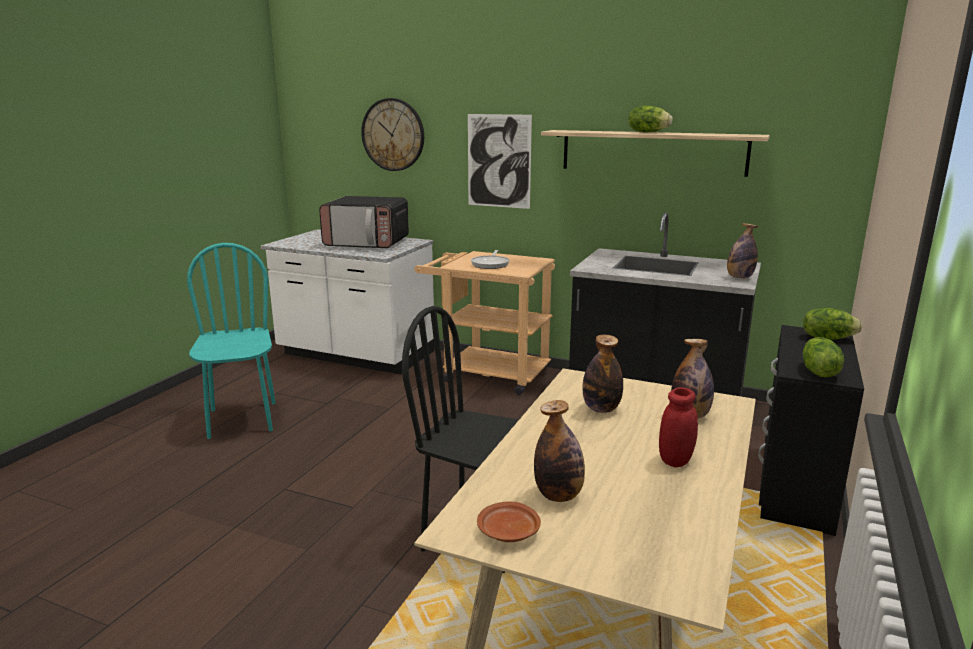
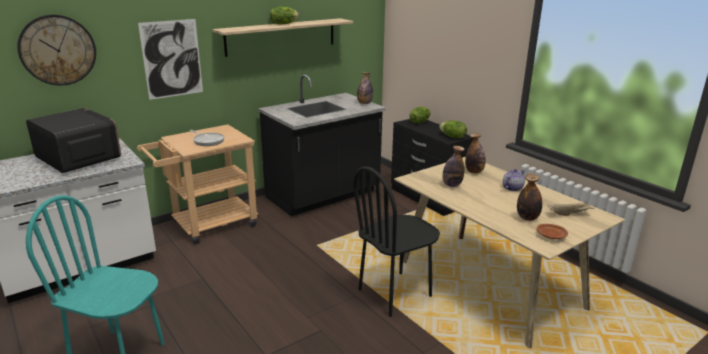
camera: 60 degrees left, 5 degrees up
(367, 243) = (78, 158): microwave -> microwave turned 90 degrees counterclockwise
(641, 541) = (569, 214): none -> beige tray
(675, 460) = (512, 188): red jar -> teapot

